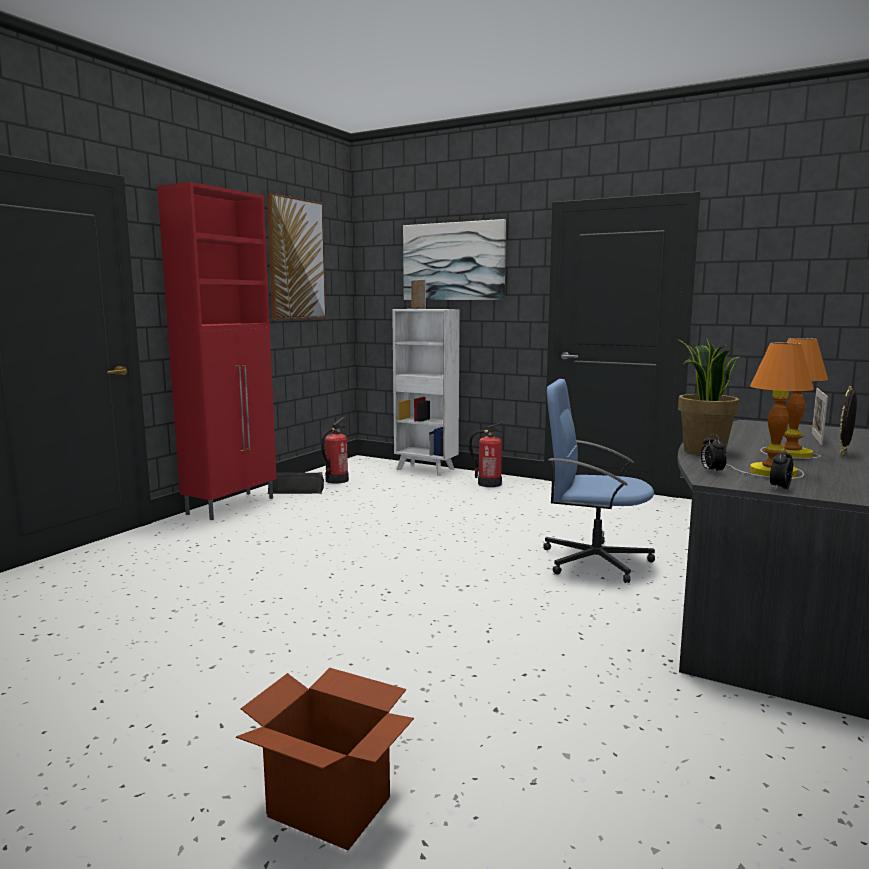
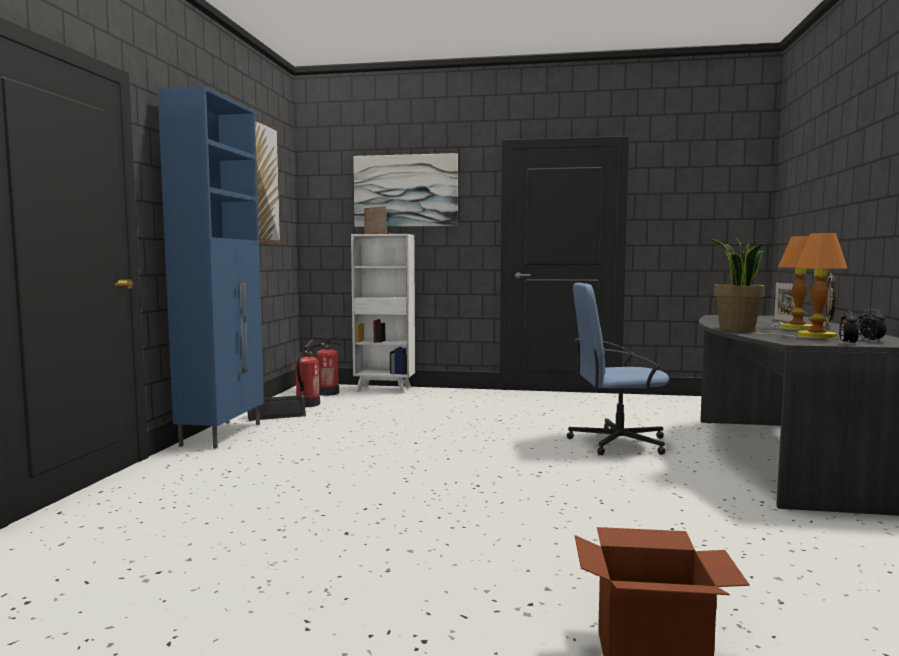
camera: 20 degrees left, 5 degrees down
(232, 505) = (223, 434): red cabinet -> blue cabinet
(489, 484) = (457, 396): fire extinguisher -> fire extinguisher (327, 393)
(711, 471) = (777, 338): alarm clock -> alarm clock (869, 341)

